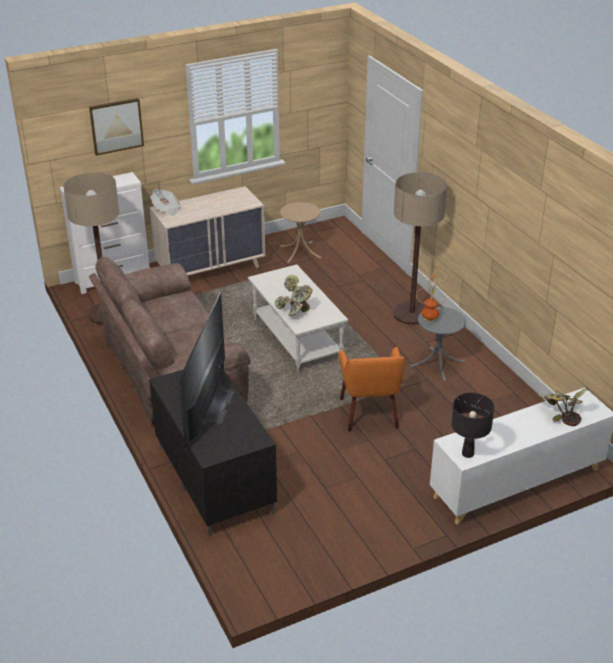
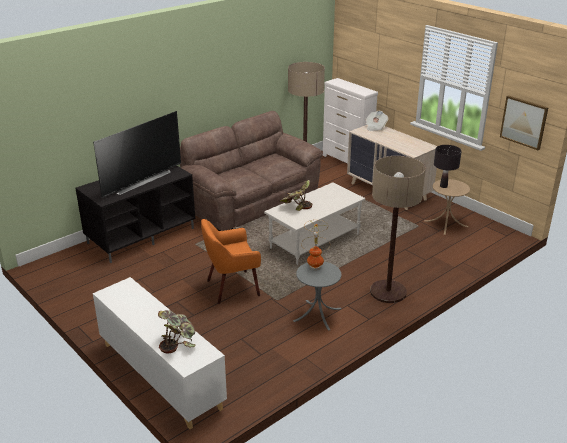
camera: 75 degrees right, 5 degrees down
(116, 126) = (375, 51): picture -> picture (524, 122)
(212, 405) = (140, 180): television -> television turned 135 degrees clockwise
(467, 454) = (113, 294): black table lamp -> black table lamp (443, 186)

